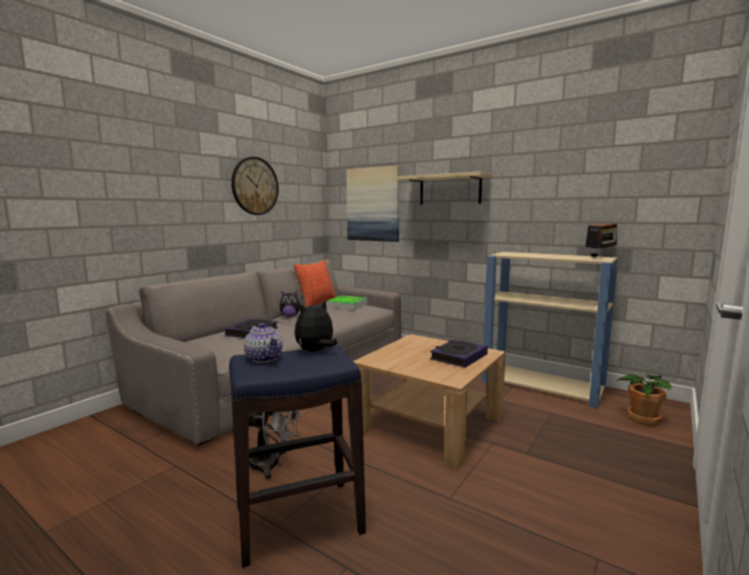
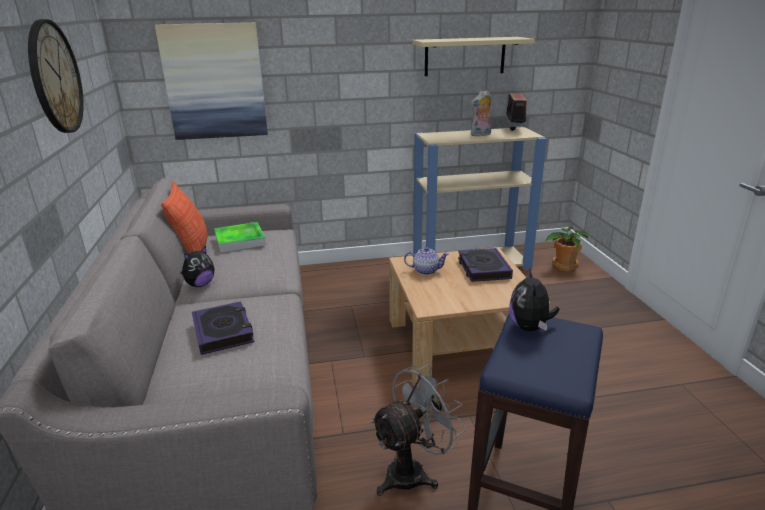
camera: 45 degrees left, 15 degrees up
(264, 358) = (523, 361): teapot -> teapot (425, 270)
(450, 190) = (338, 59): beige shelf -> beige shelf (465, 56)
(551, 256) = (481, 135): none -> plush toy

